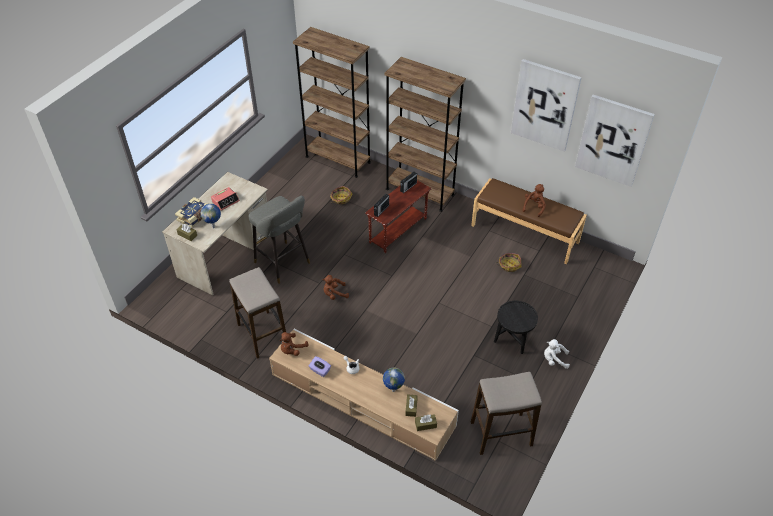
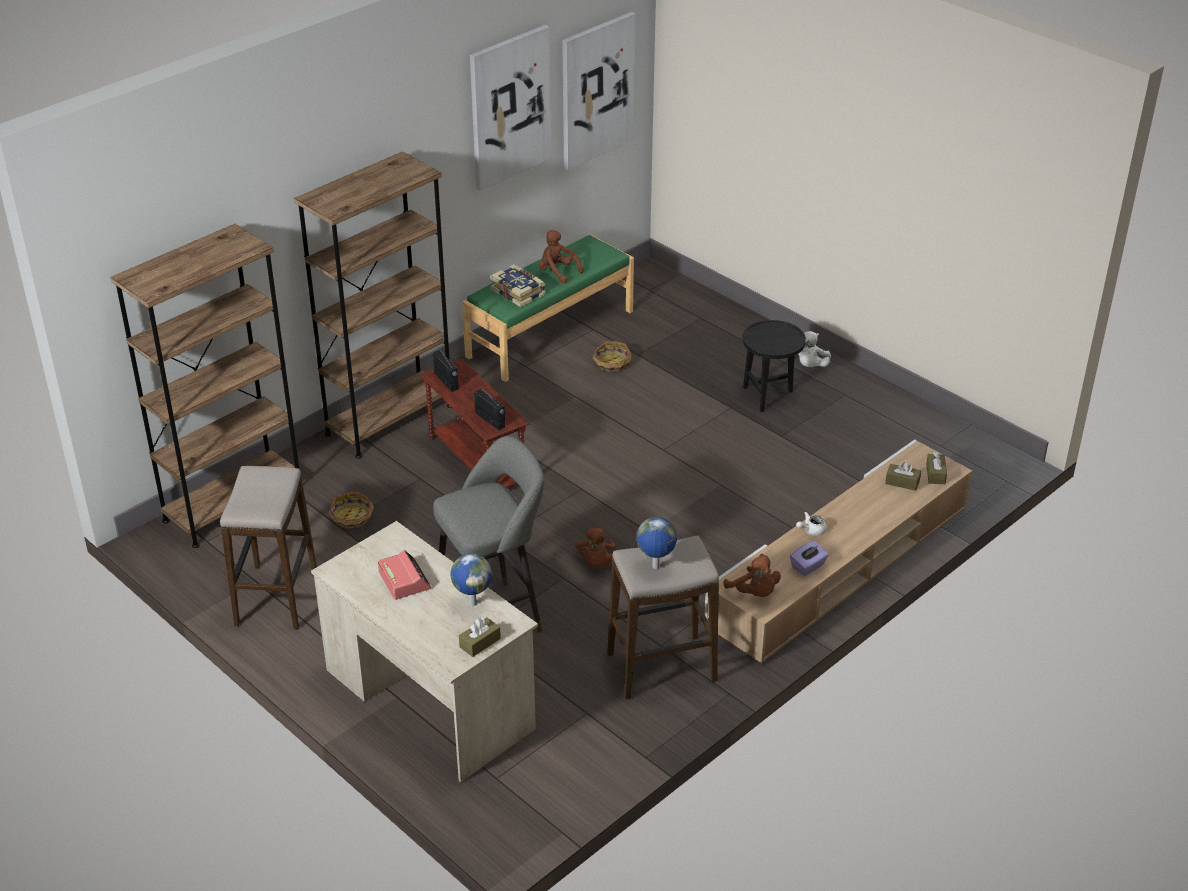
camera: 75 degrees left, 10 degrees down
(194, 216) = (429, 628): book -> book (518, 292)
(393, 390) = (866, 495): globe -> globe (655, 567)
(501, 434) = (928, 440): stool -> stool (277, 597)
(525, 233) = (549, 333): brown bench -> green bench

